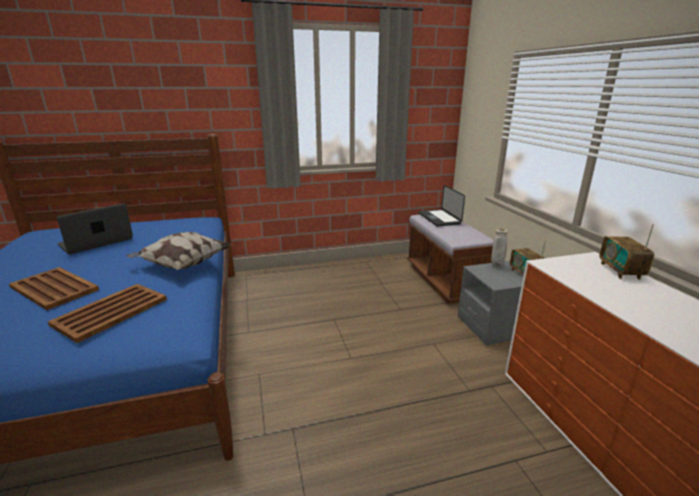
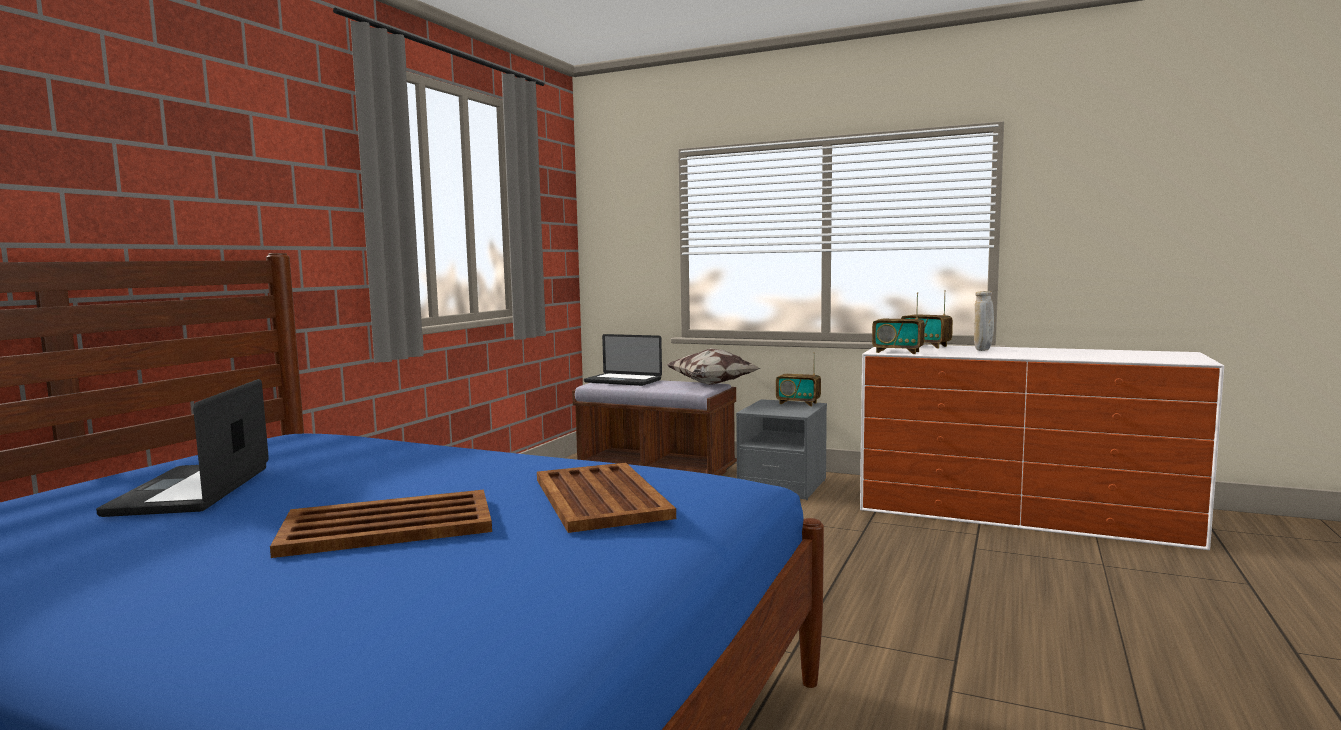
camera: 50 degrees left, 15 degrees down
(182, 265) = (501, 457): pillow -> pillow (711, 384)
(496, 266) = (763, 405): beige vase -> beige vase (983, 350)
(559, 270) = (898, 352): none -> radio

